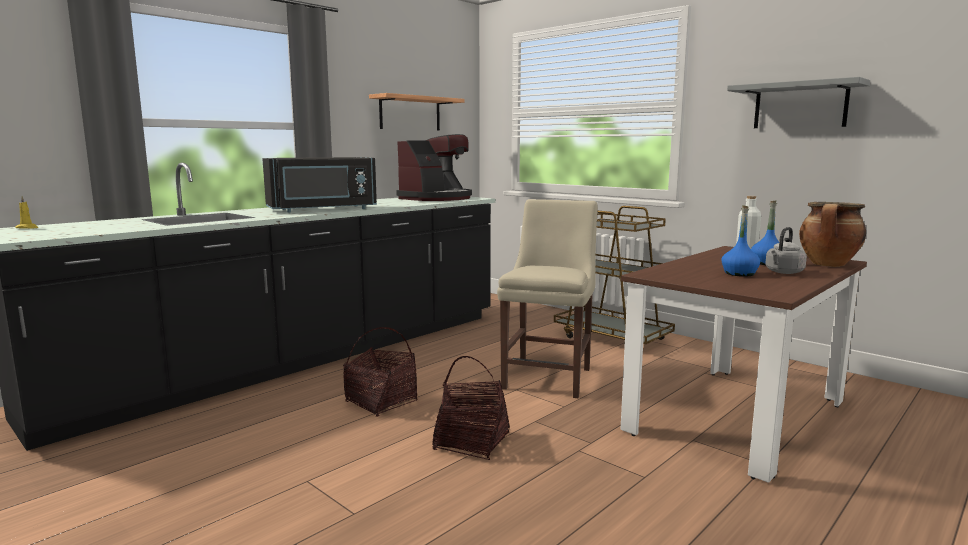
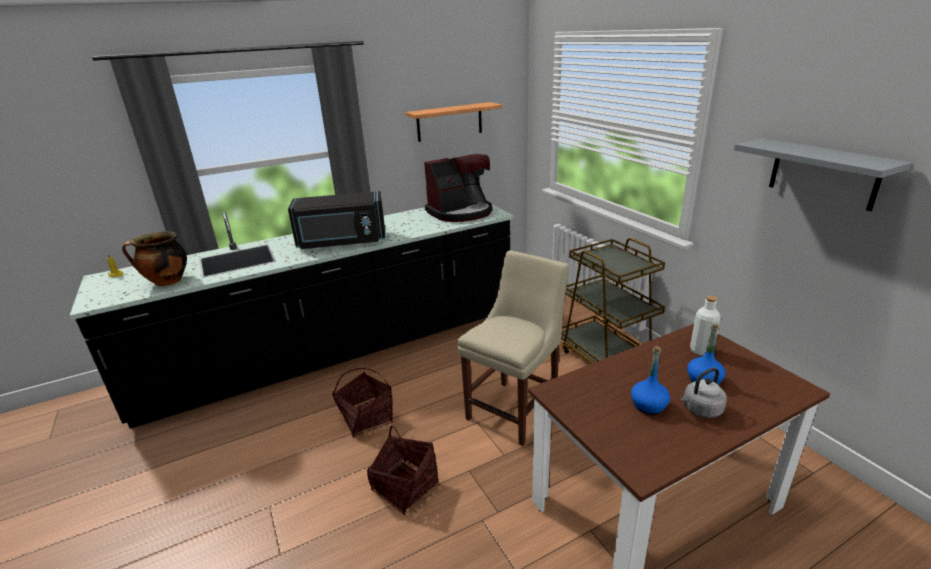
camera: 20 degrees right, 15 degrees up
(828, 265) = (772, 397): cooking pot -> cooking pot (167, 282)

